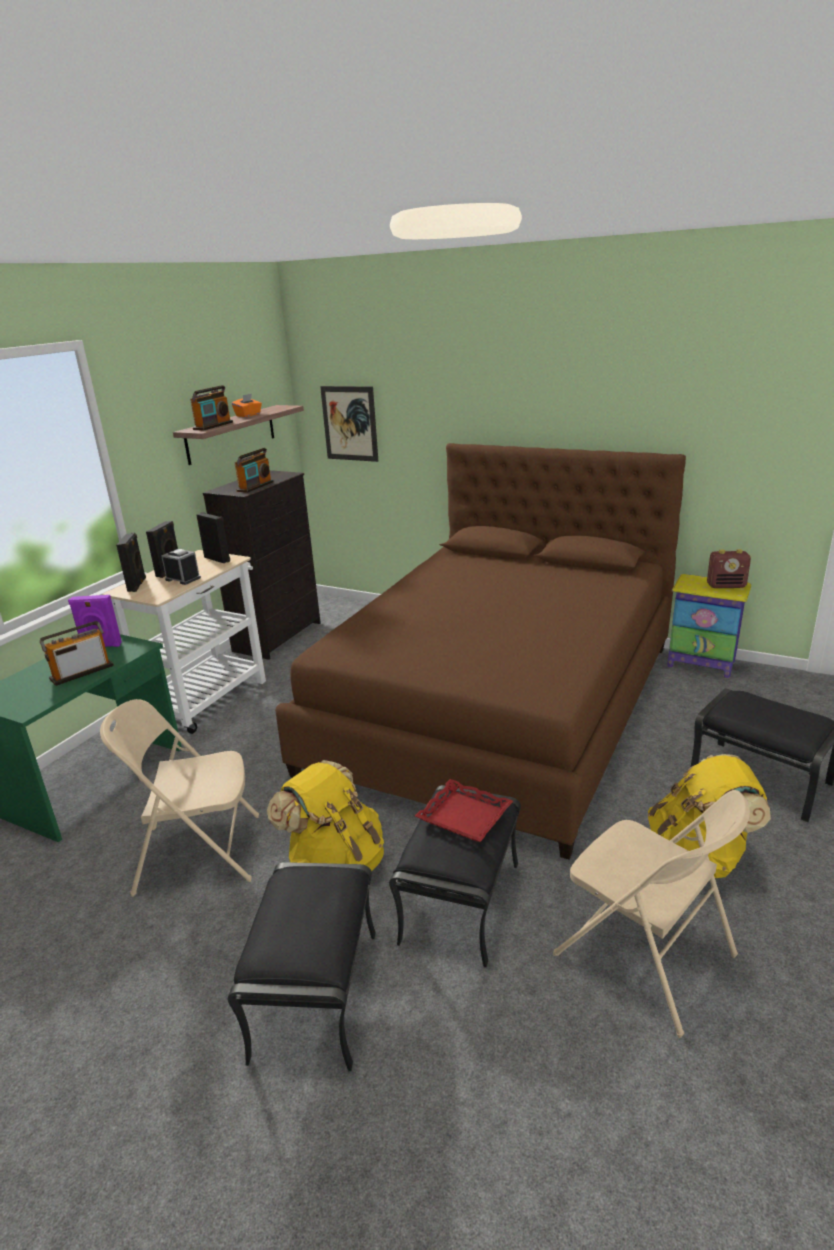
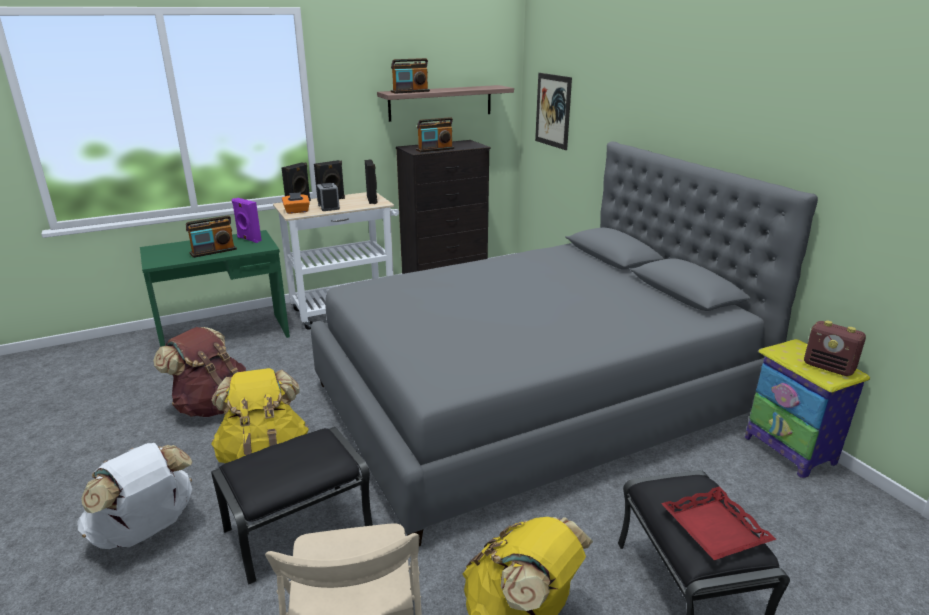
camera: 35 degrees right, 0 degrees up
(82, 672) = (213, 251): radio -> radio turned 150 degrees clockwise
(199, 852) = (212, 406): beige chair -> brown backpack
(248, 415) = (455, 88): orange tissue box -> orange tissue box (297, 211)
(317, 994) = (146, 531): black ottoman -> white backpack
(464, 816) = (303, 454): red tray -> red tray (714, 529)
(499, 705) = (533, 401): brown bed -> grey bed

